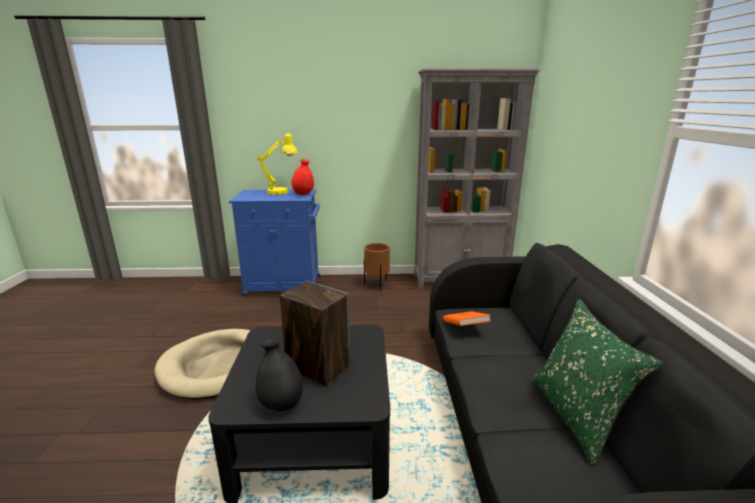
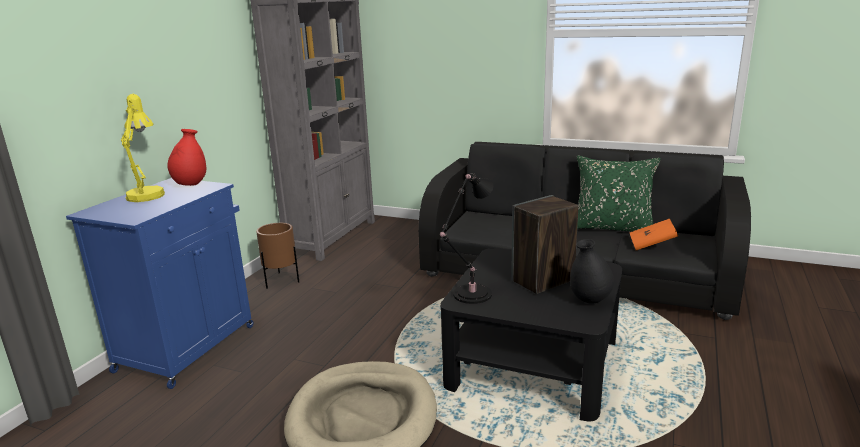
camera: 65 degrees left, 0 degrees up
(276, 336) = (469, 295): none -> black table lamp
(465, 328) = (485, 233): orange book -> orange book (651, 245)

